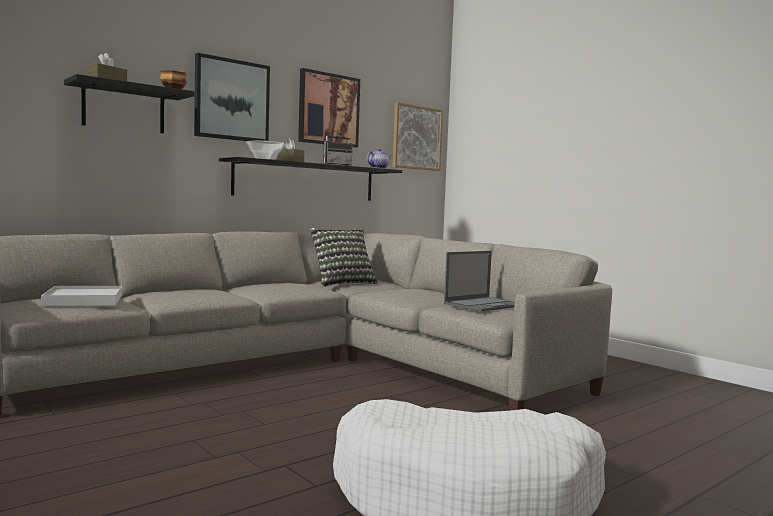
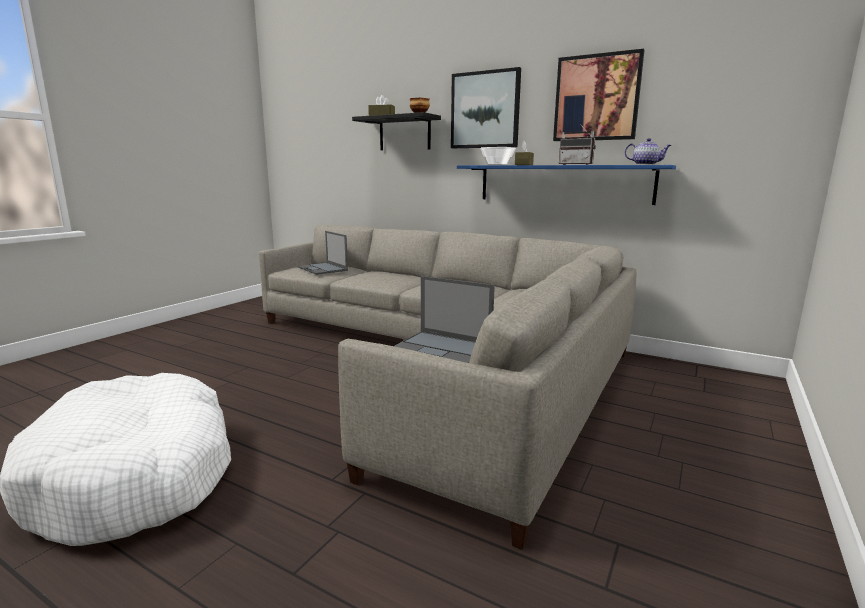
camera: 70 degrees right, 10 degrees up
(84, 300) = (323, 269): white tray -> laptop
(306, 181) = (563, 184): black shelf -> blue shelf
(342, 283) = (515, 295): pillow -> none
(416, 137) = (759, 111): picture -> none

